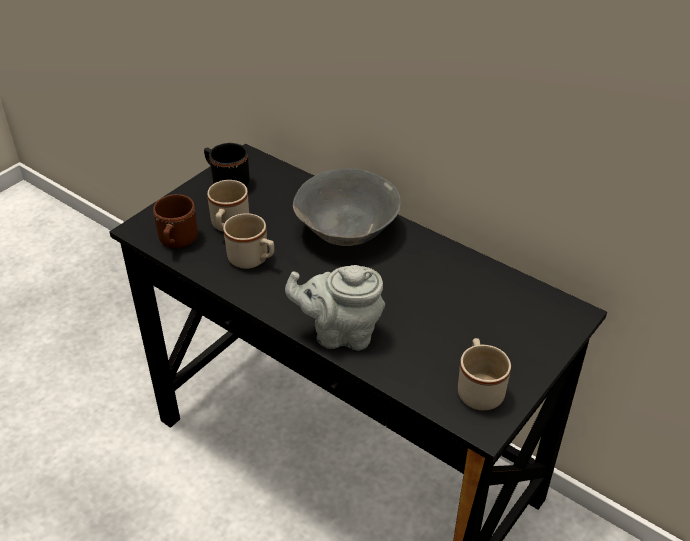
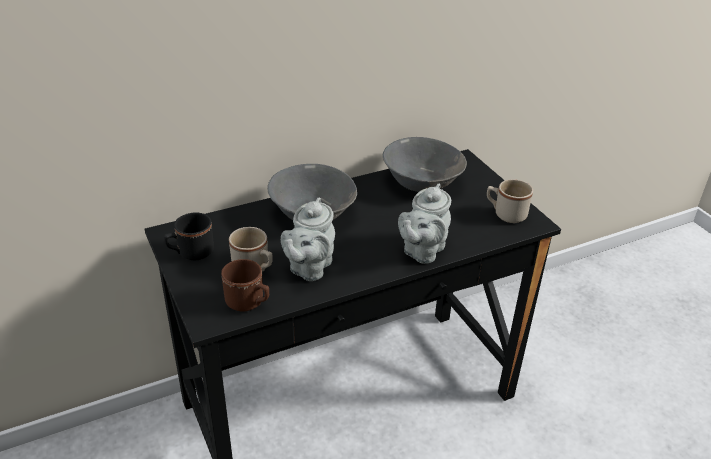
camera: 65 degrees left, 5 degrees down
(253, 260) = (309, 268): beige mug -> grey teapot
(480, 291) = (420, 183): none -> grey bowl

